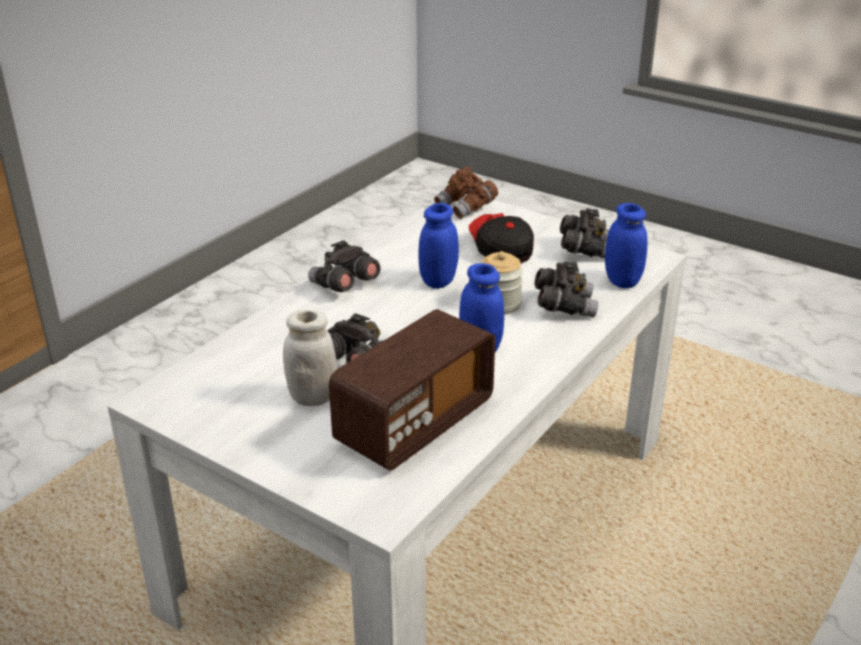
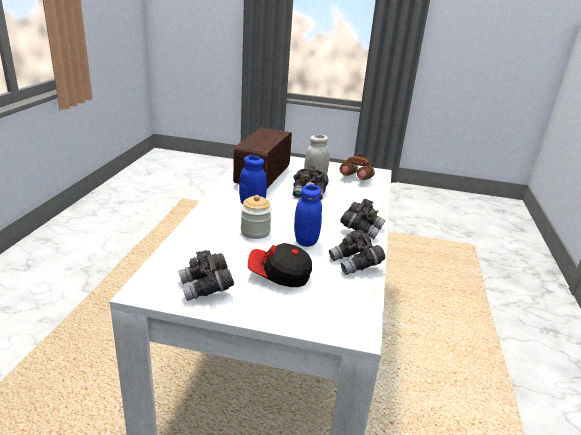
camera: 155 degrees right, 5 degrees down
(466, 207) = (343, 323): brown binoculars -> brown binoculars (356, 178)
(500, 250) = (279, 275): cap -> cap turned 150 degrees clockwise
(564, 306) = (211, 236): grey binoculars -> grey binoculars (355, 264)
(622, 281) = (170, 262): blue jar -> none

